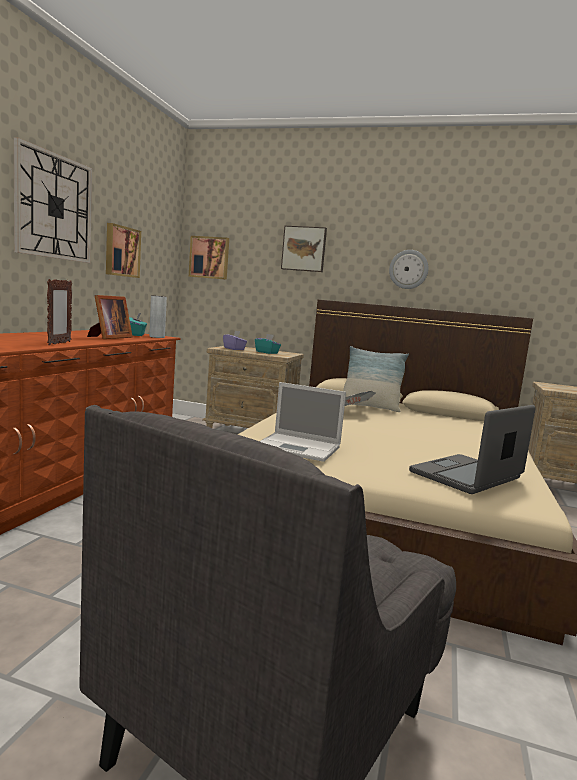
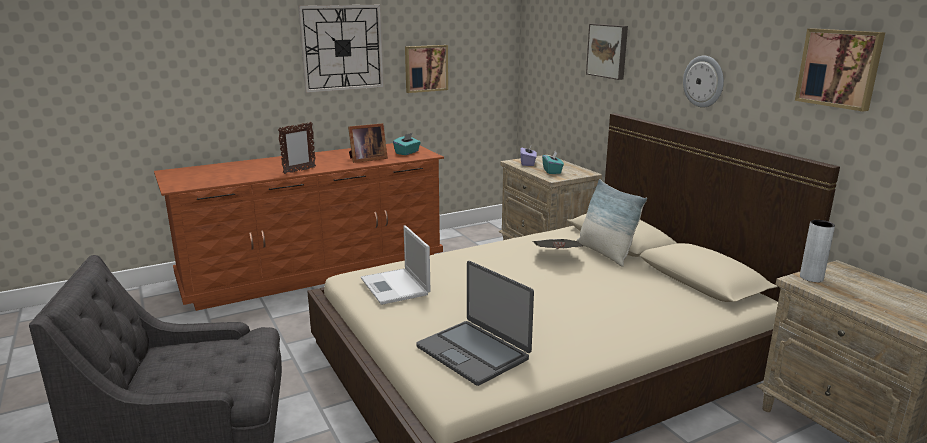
camera: 45 degrees right, 10 degrees up
(157, 337) = (417, 157): grey vase -> grey vase (811, 278)
(209, 257) = (537, 58): picture -> picture (840, 68)
(467, 476) = (473, 352): laptop -> laptop turned 135 degrees counterclockwise

